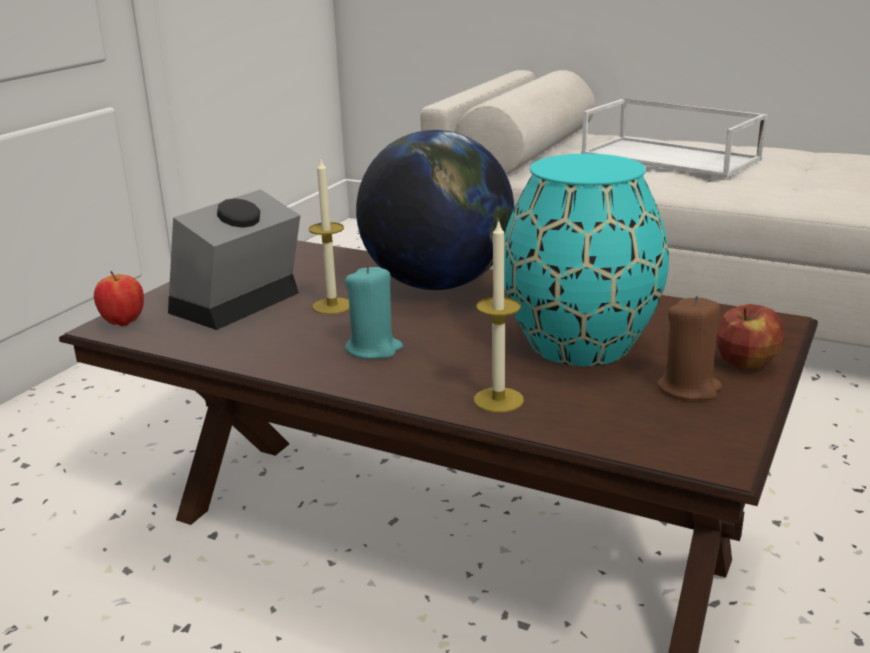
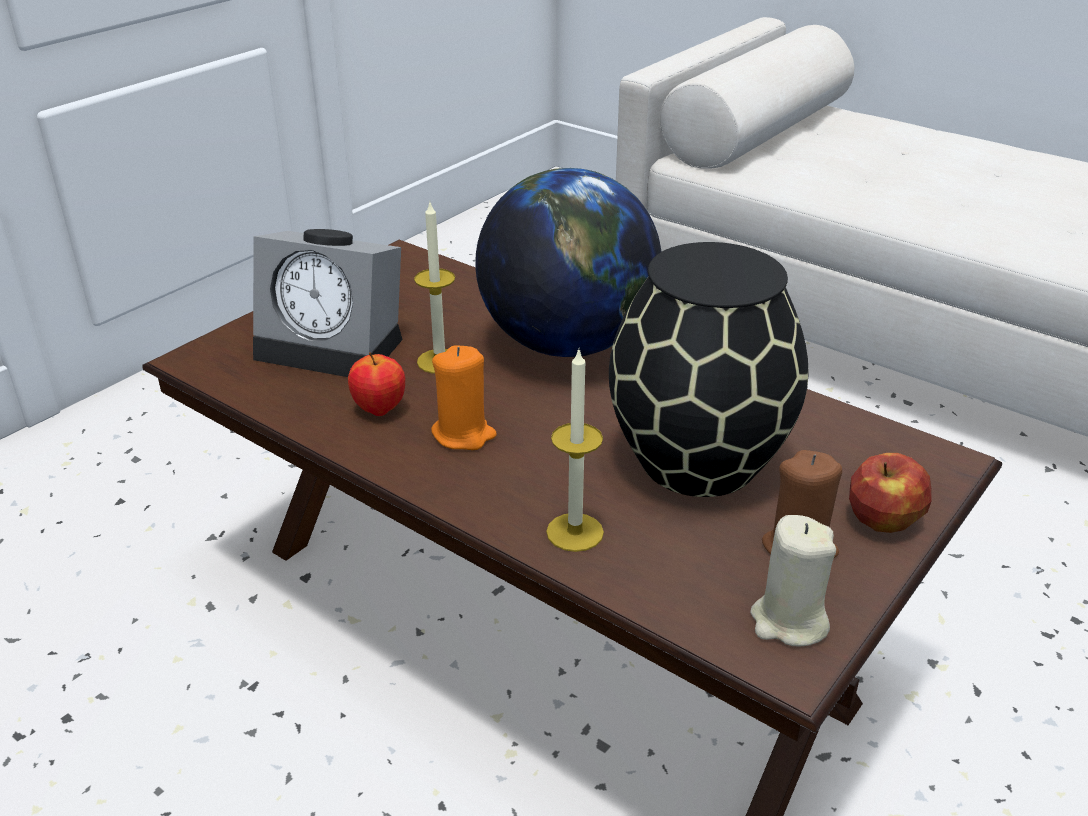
camera: 10 degrees right, 10 degrees up
(123, 323) = (211, 356): apple -> apple (379, 410)
(236, 305) = (336, 346): alarm clock -> alarm clock turned 120 degrees counterclockwise
(373, 349) = (463, 434): turquoise candle -> orange candle
(578, 345) = (695, 462): turquoise vase -> black vase
(672, 157) = (928, 164): white tray -> none
(703, 434) = (788, 621): none -> beige candle

